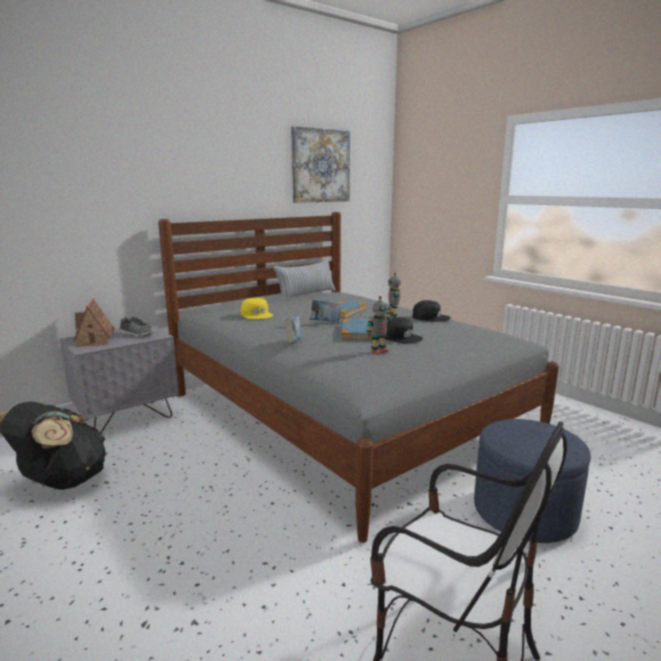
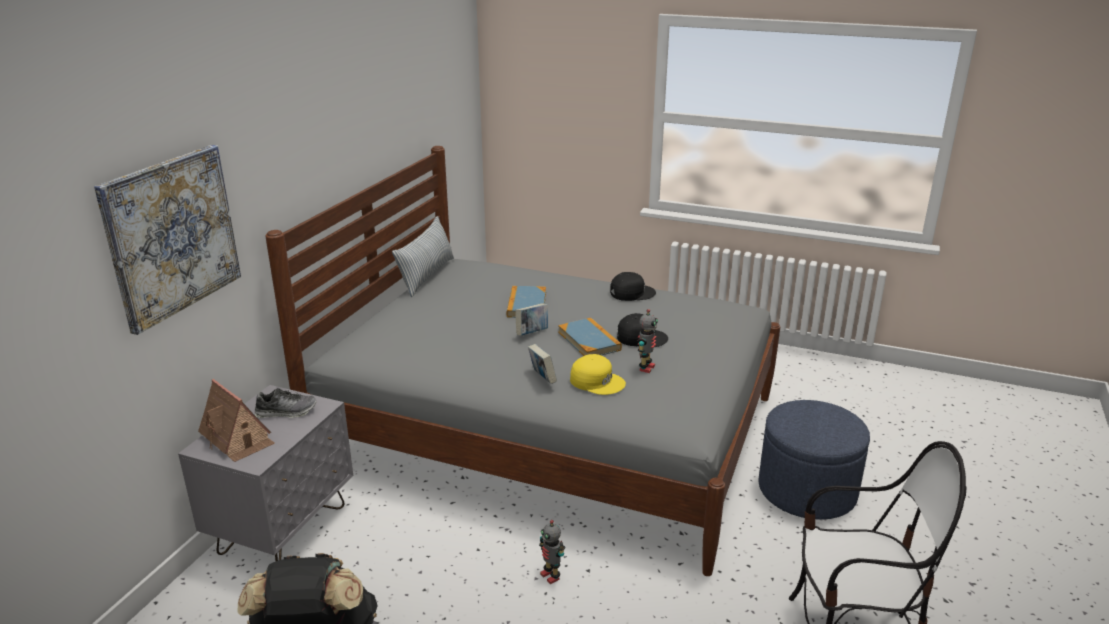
camera: 30 degrees left, 10 degrees up
(257, 314) = (428, 338): yellow cap -> yellow cap (597, 381)
(320, 166) = (413, 85): picture -> picture (172, 235)
(393, 317) = (594, 303): toy robot -> toy robot (551, 576)

